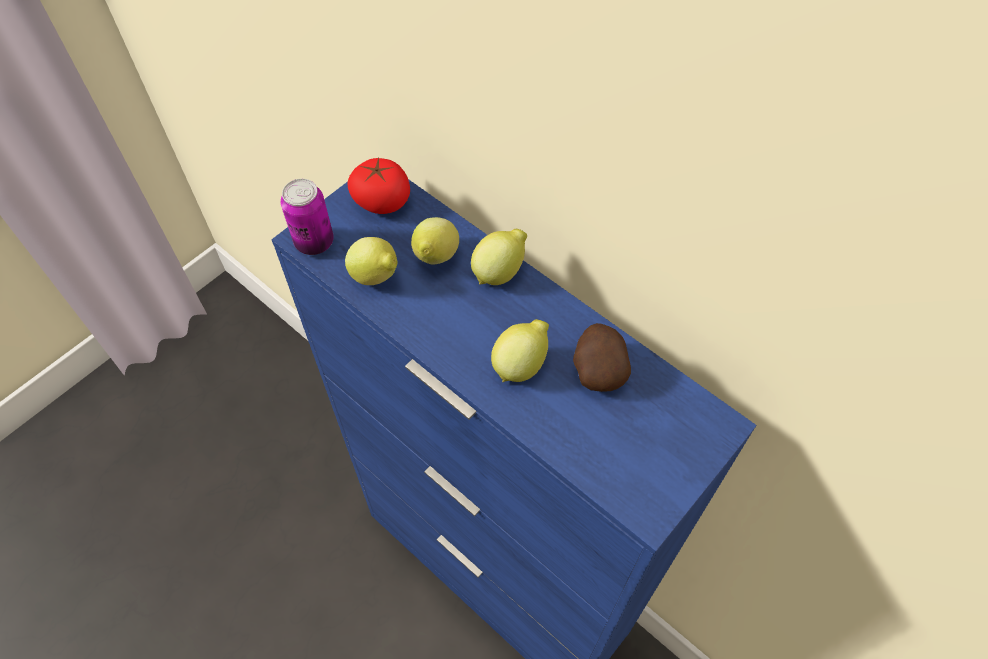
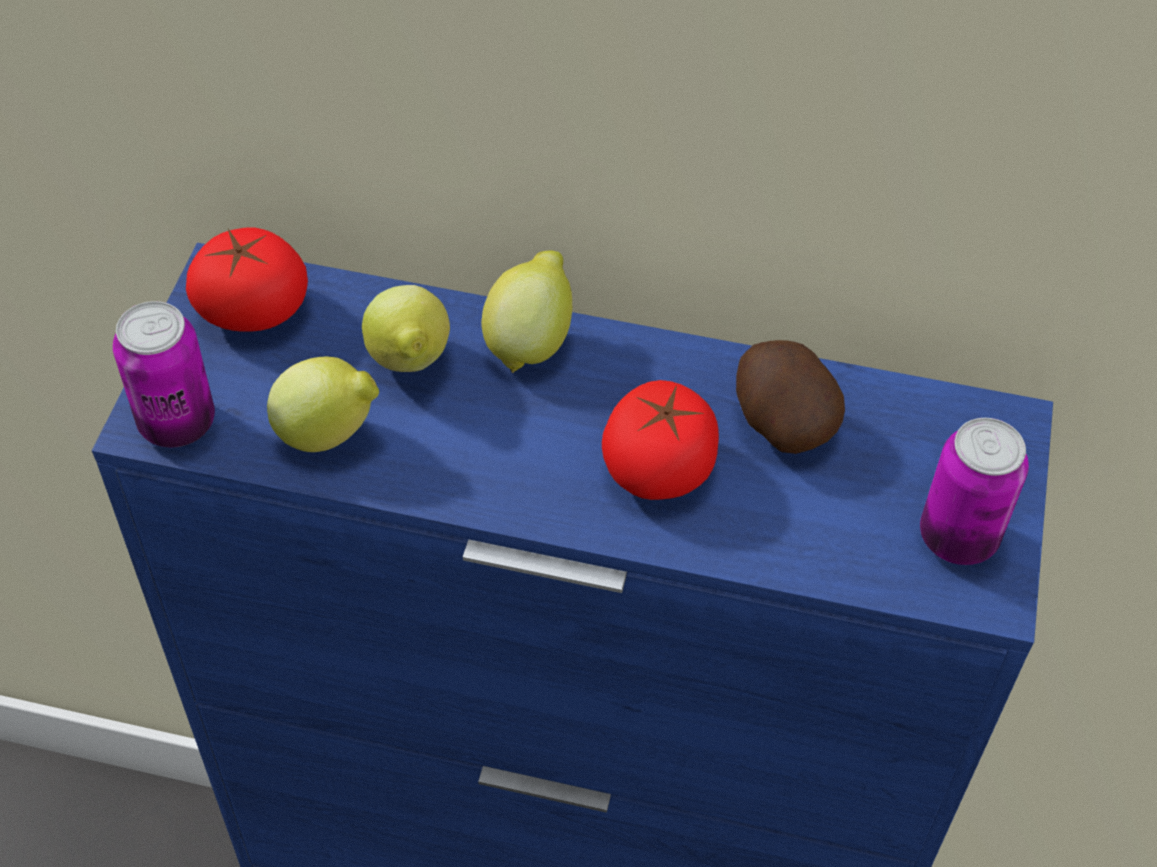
camera: 30 degrees left, 5 degrees down
(521, 364) = (659, 467): lemon -> tomato
(652, 474) = (958, 537): none -> can

